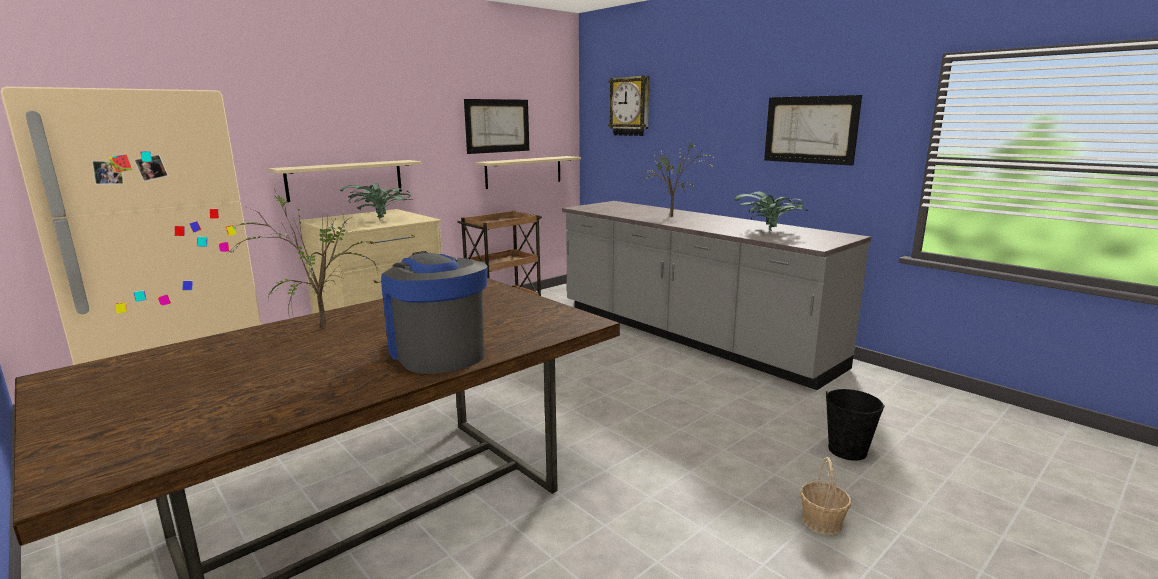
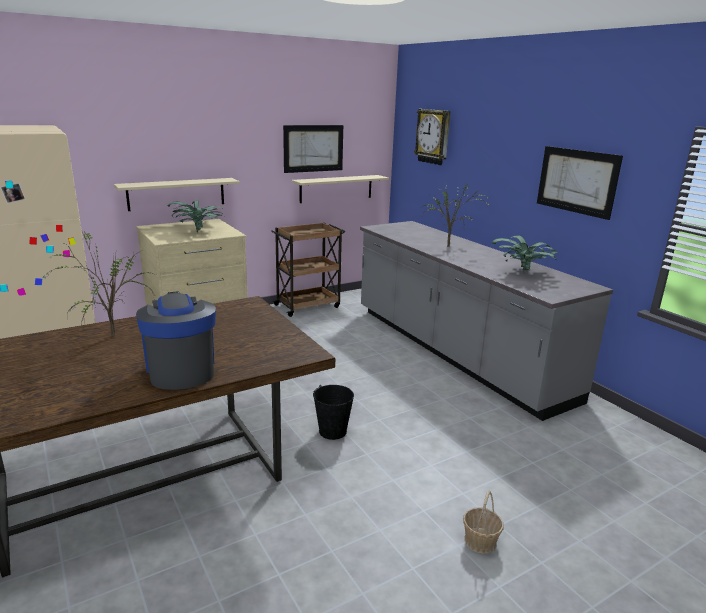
camera: 10 degrees right, 5 degrees up
(847, 450) = (538, 481): black bucket -> black bucket (333, 431)

